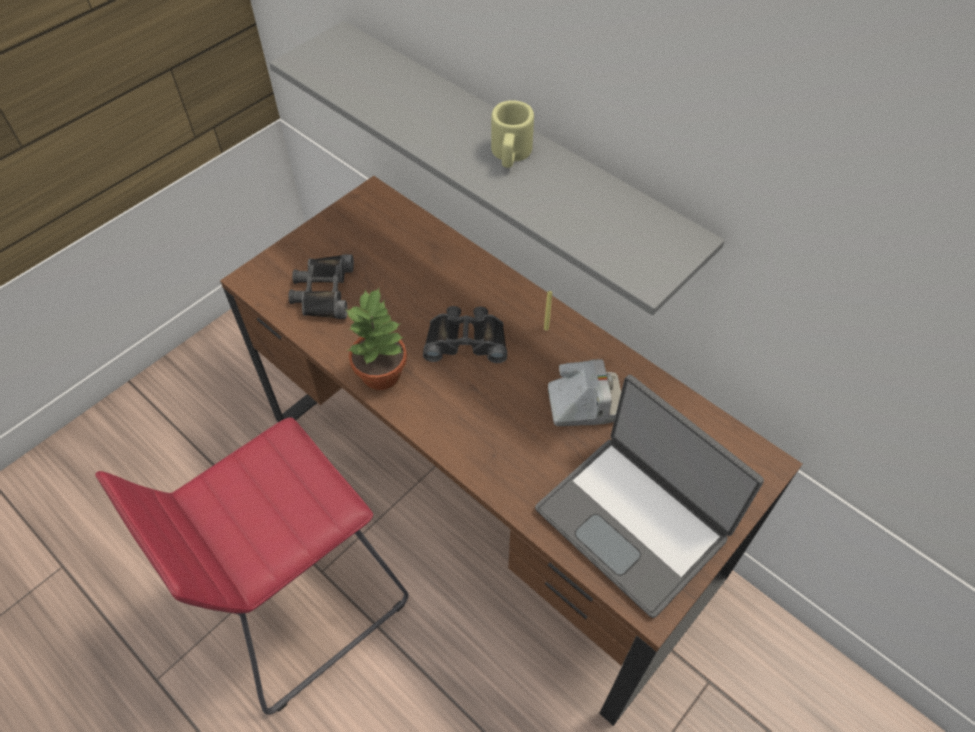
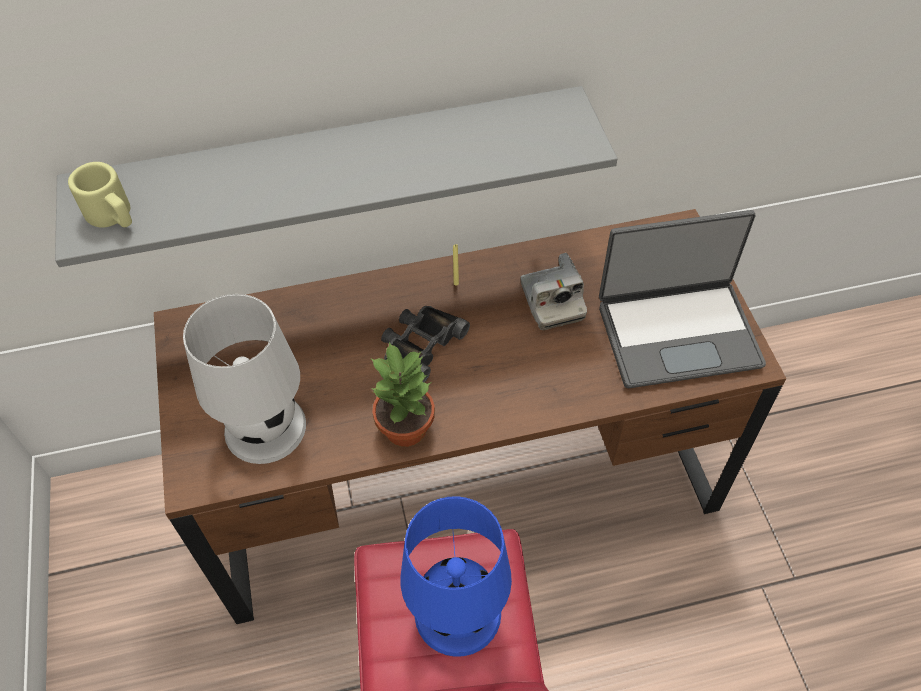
camera: 55 degrees left, 0 degrees up
(269, 511) = (456, 613): none -> blue table lamp
(323, 291) = (266, 427): black binoculars -> white table lamp
(510, 154) = (376, 151): beige mug -> beige mug (113, 216)
(584, 404) = (551, 301): camera -> camera turned 135 degrees clockwise

